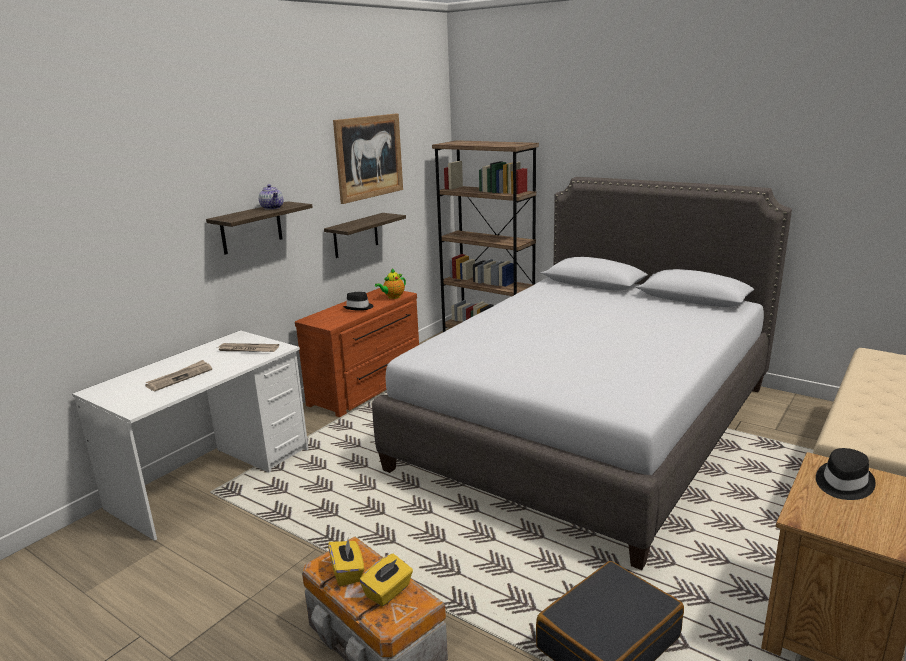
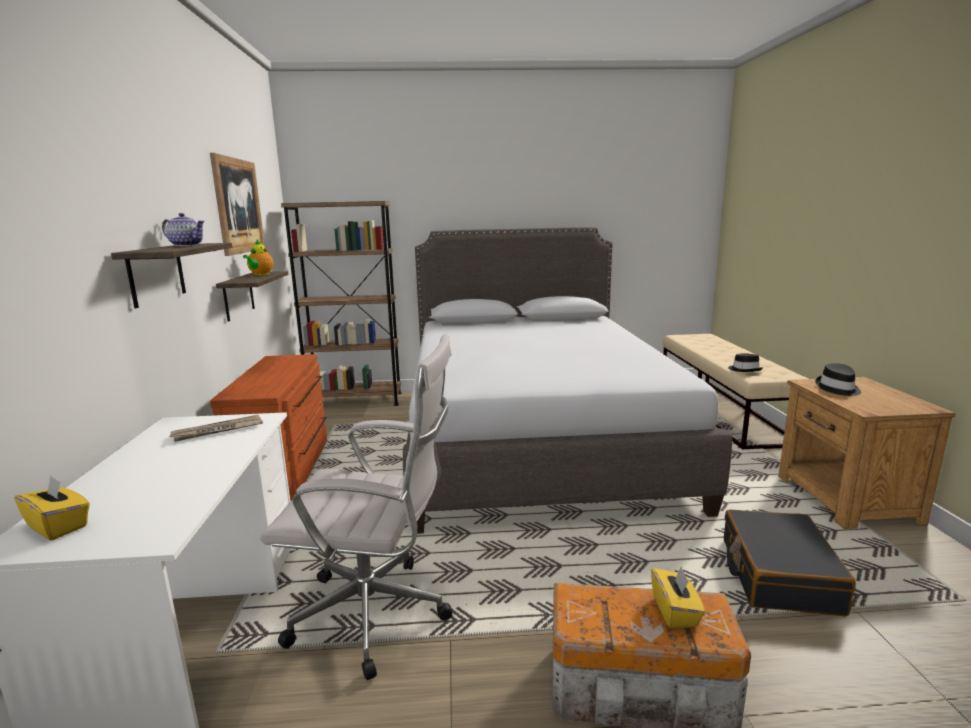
camera: 40 degrees left, 5 degrees down
(180, 377) = (164, 483): newspaper -> none
(299, 513) = (377, 615): none -> white office chair
(347, 572) = (612, 617): yellow tissue box -> yellow tissue box (59, 526)
(359, 307) = (274, 374): black hat -> black hat (744, 369)
(393, 297) = (296, 360): teapot -> teapot (260, 274)

